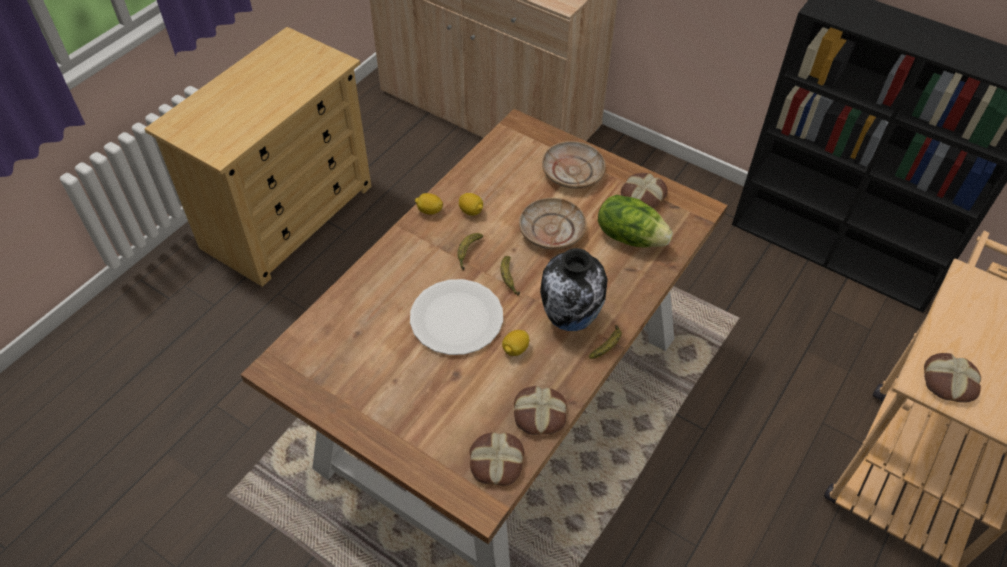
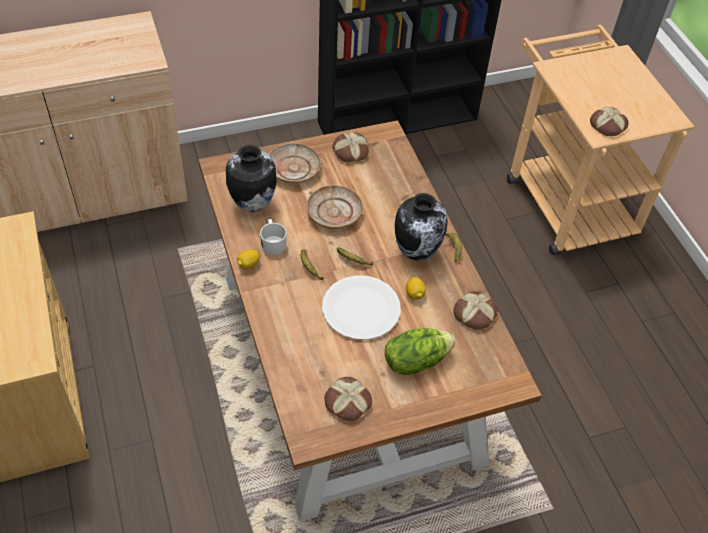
camera: 55 degrees left, 0 degrees up
(471, 211) = (273, 243): lemon -> white mug
(495, 462) = (491, 357): bread -> bread (347, 402)
(500, 171) = (252, 204): none -> vase
(630, 236) = (378, 179): lettuce -> lettuce (415, 360)

